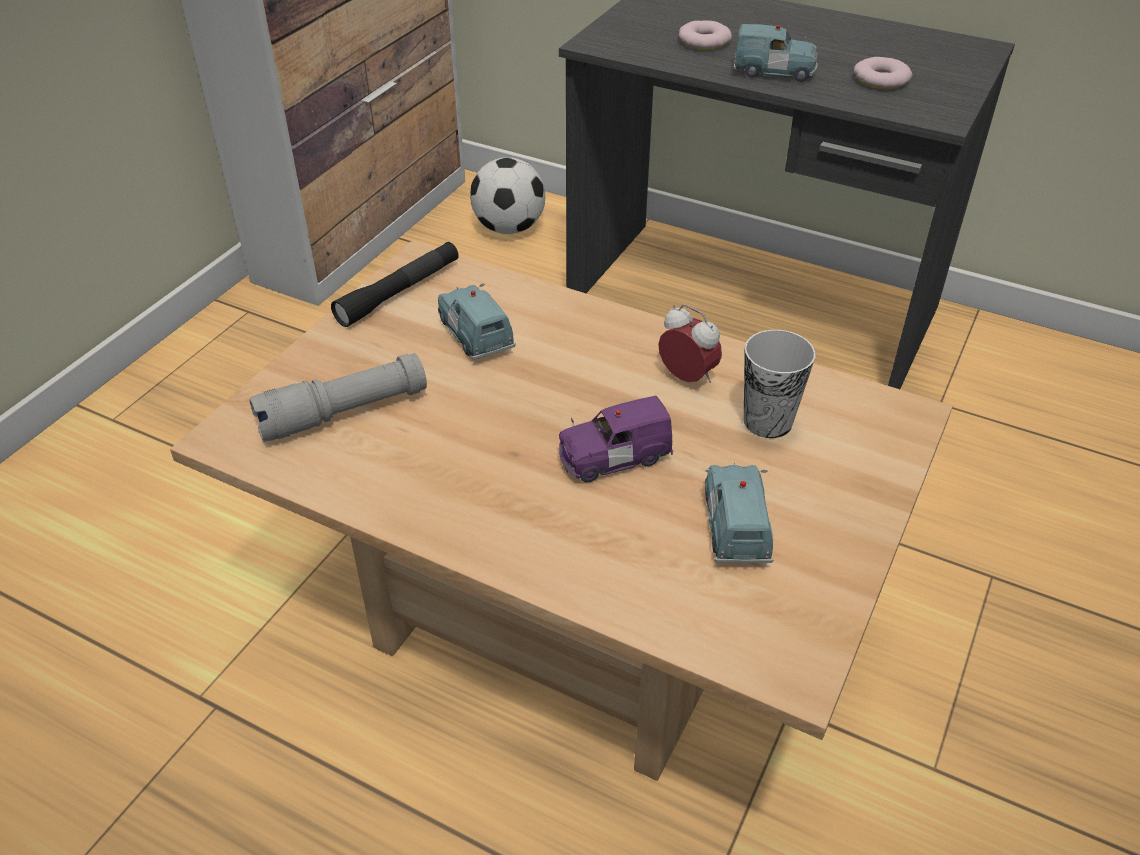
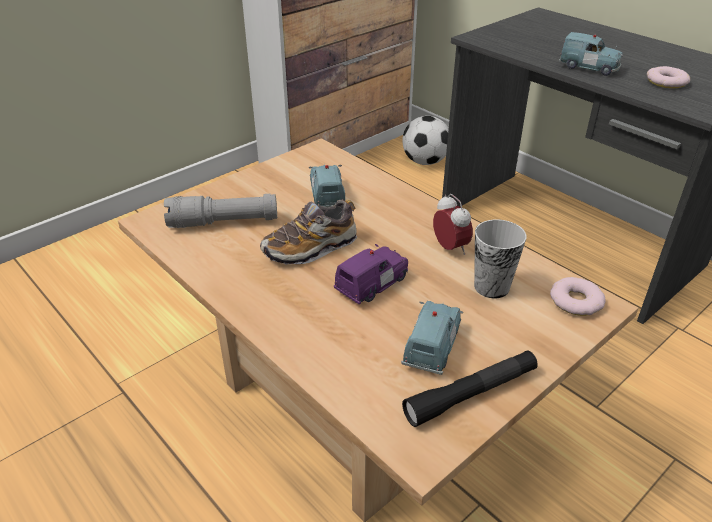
camera: 20 degrees right, 5 degrees down
(399, 292) = (296, 164): black flashlight -> black flashlight (471, 394)
(497, 424) = (310, 248): none -> shoe
(613, 457) = (372, 284): purple toy car -> purple toy car turned 135 degrees clockwise
(704, 41) = (550, 45): donut -> donut (575, 301)

